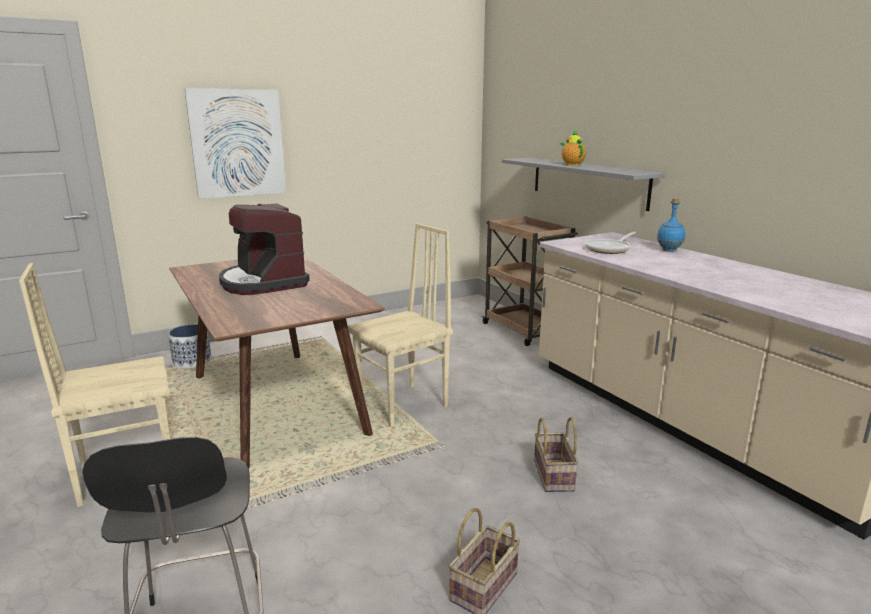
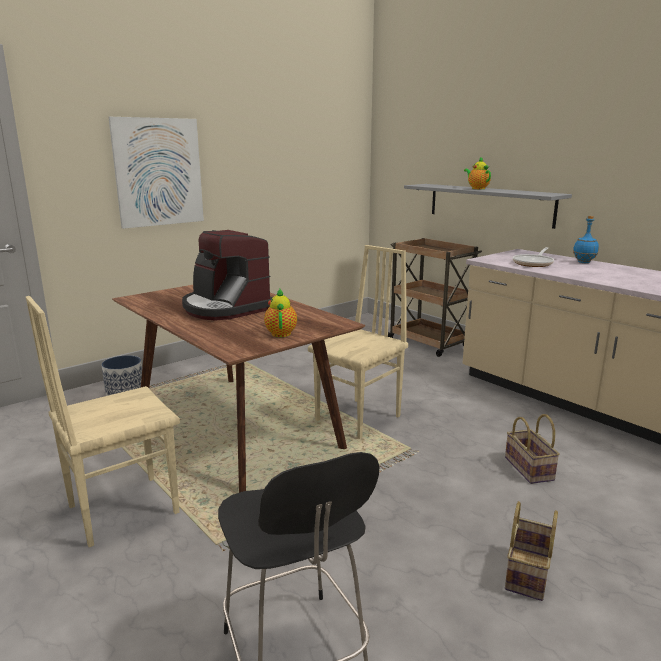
camera: 10 degrees left, 0 degrees up
(292, 311) = (281, 333): none -> teapot

